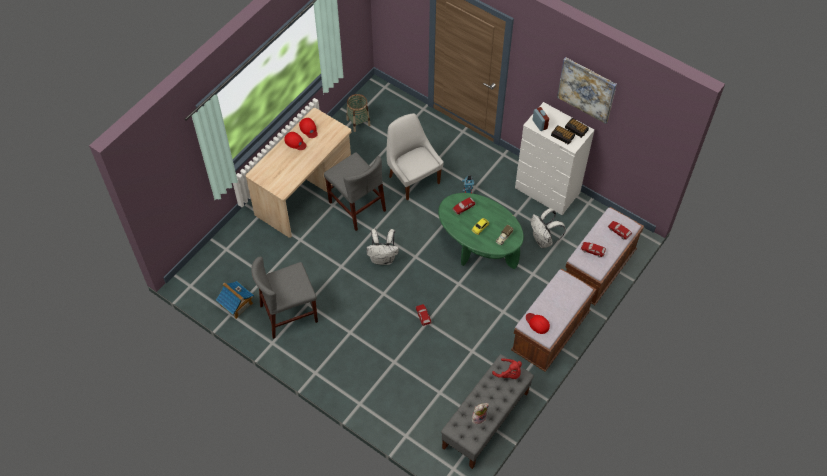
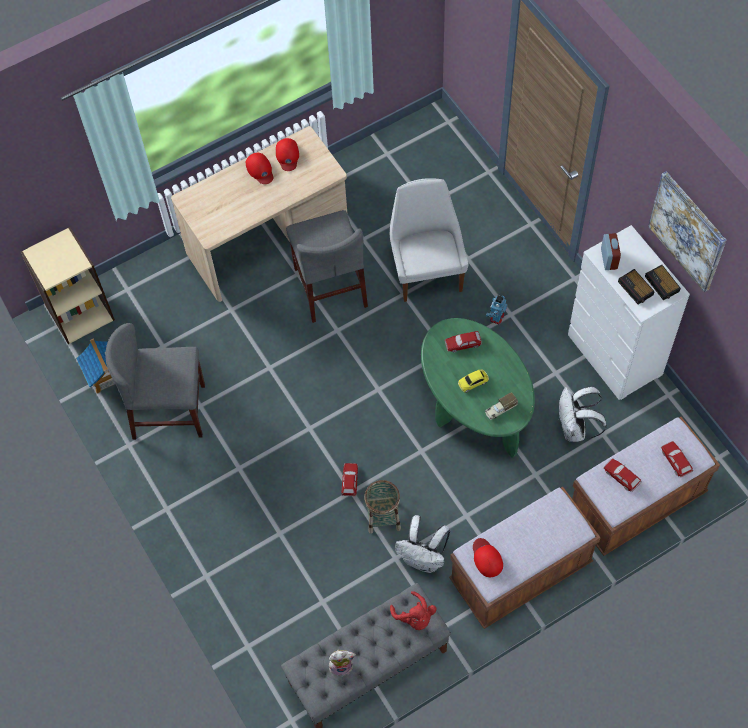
camera: 25 degrees right, 5 degrees up
(201, 273) = (80, 312): none -> beige bookcase
(358, 122) = (387, 163): basket -> basket (383, 517)
(383, 258) = (332, 376): white backpack -> white backpack (423, 559)

